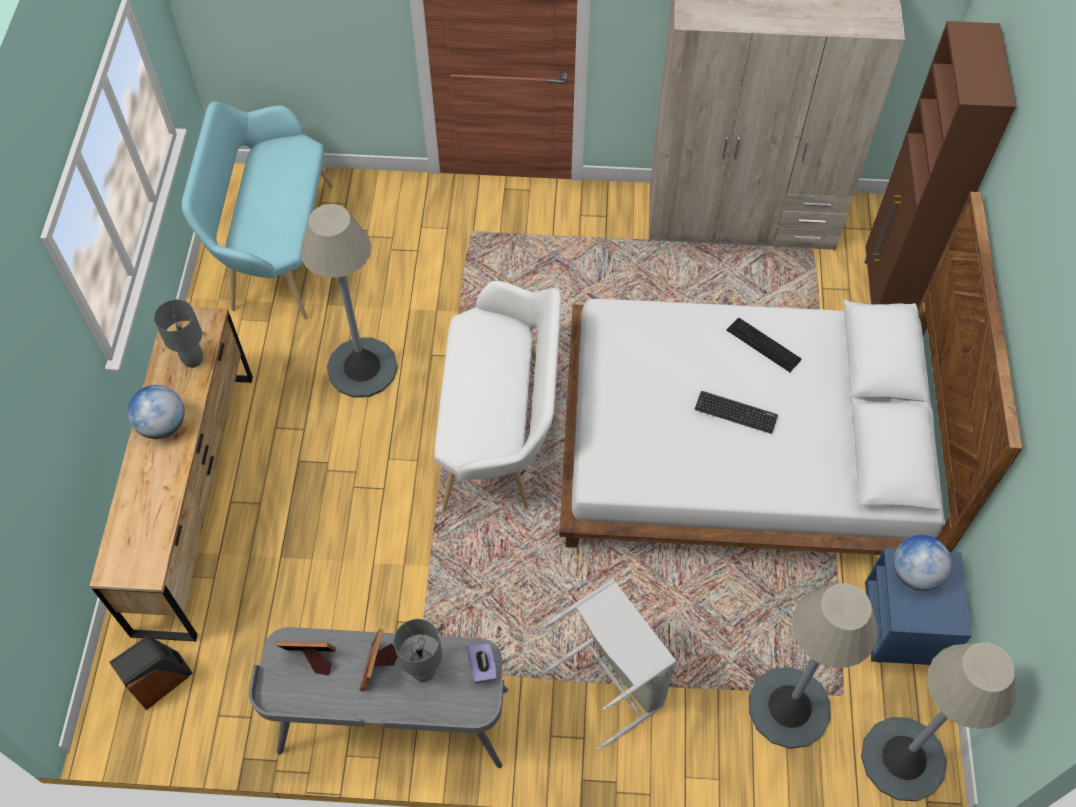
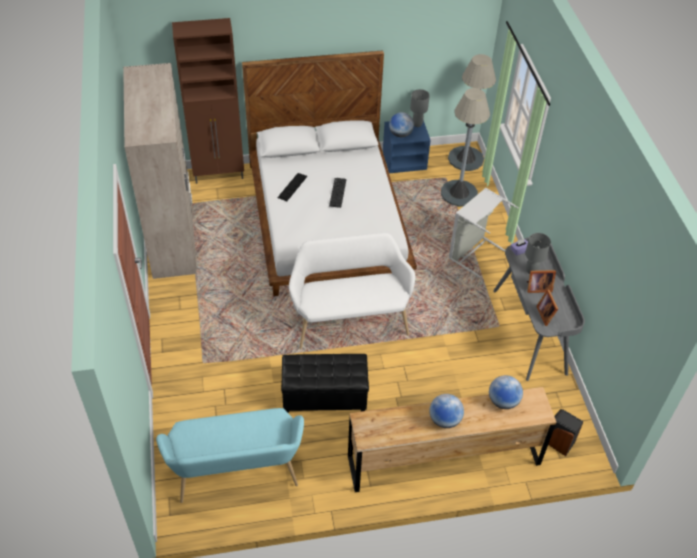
camera: 105 degrees left, 10 degrees down
(160, 518) = (503, 401): none -> globe
(193, 360) = (394, 419): grey table lamp -> grey table lamp (417, 124)
(362, 368) = (324, 397): grey floor lamp -> black ottoman

